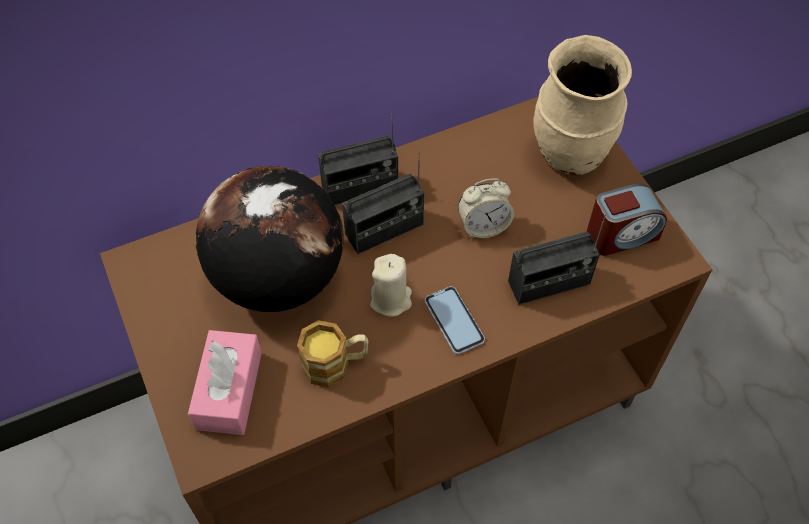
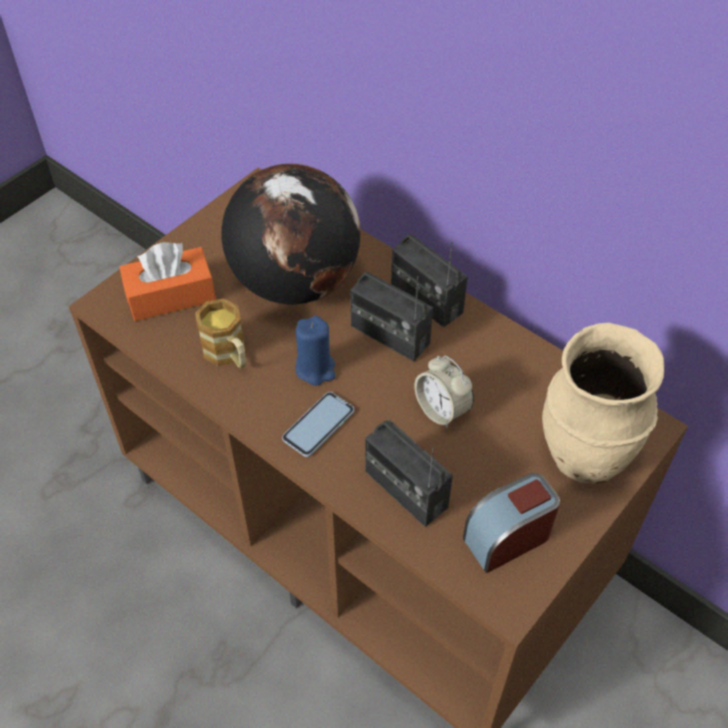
camera: 65 degrees right, 5 degrees down
(229, 390) = (171, 295): pink tissue box -> orange tissue box
(391, 299) = (315, 368): beige candle -> blue candle
(621, 235) = (507, 537): alarm clock -> alarm clock turned 105 degrees clockwise

